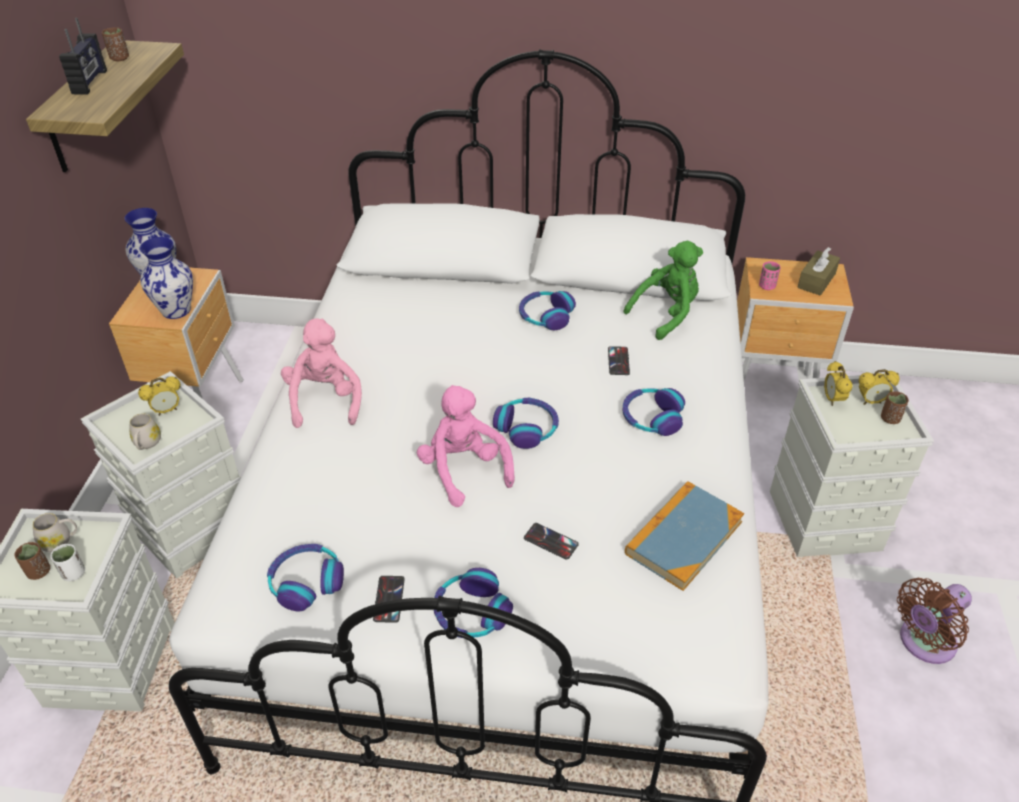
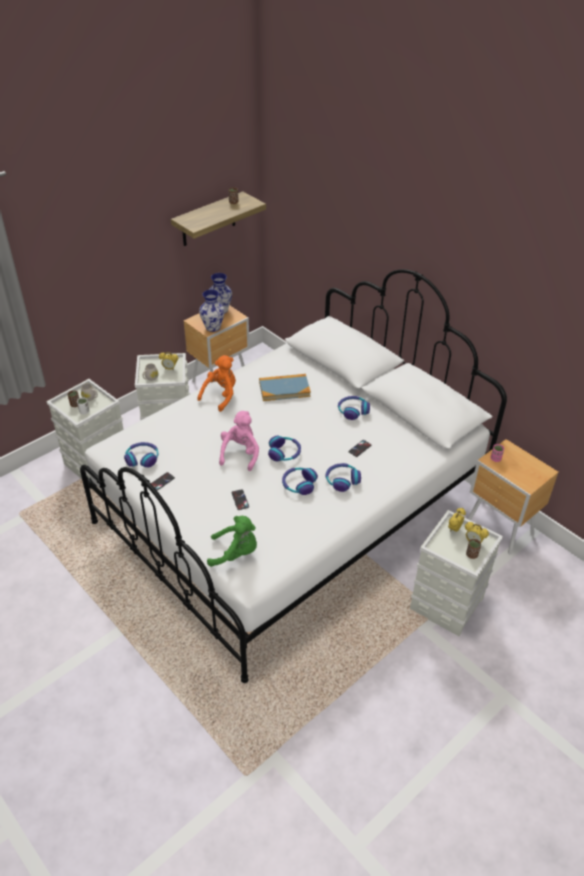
camera: 40 degrees right, 0 degrees up
(90, 82) = (210, 210): radio -> none
(325, 400) = (221, 395): pink plush toy -> orange plush toy
(471, 612) = (183, 504): headphones -> headphones (299, 484)
(666, 314) = (411, 440): green plush toy -> green plush toy (236, 553)
(683, 537) = (292, 532): book -> book (284, 389)
(816, 280) = (528, 471): brown tissue box -> none
(923, 643) = (425, 685): brown fan -> none

